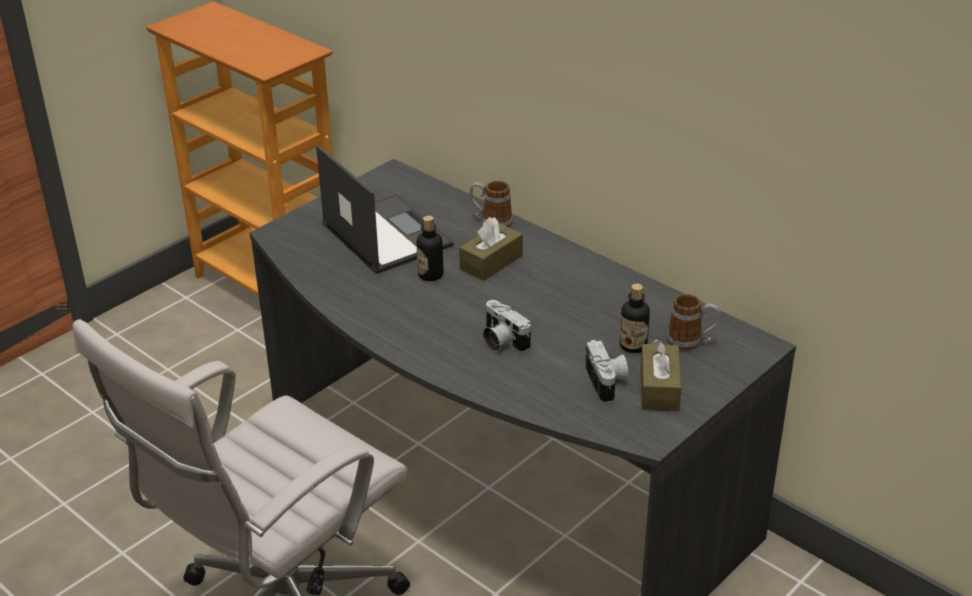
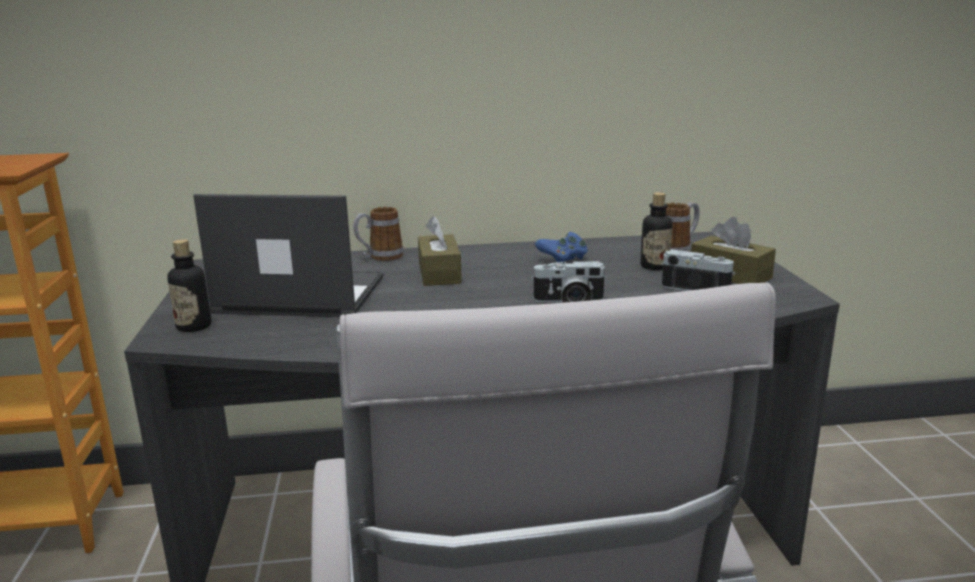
camera: 50 degrees left, 15 degrees down
(430, 275) = (407, 298): bottle -> bottle (194, 326)
(593, 298) = (563, 259): none -> blue game controller

